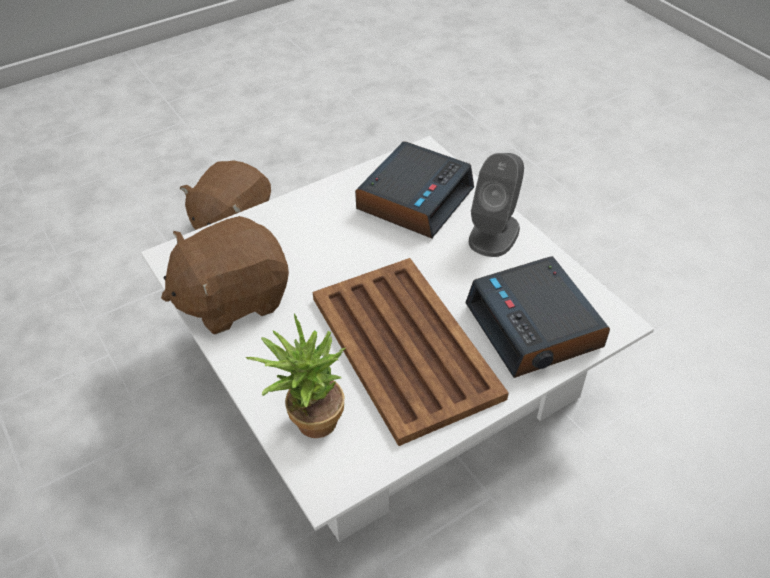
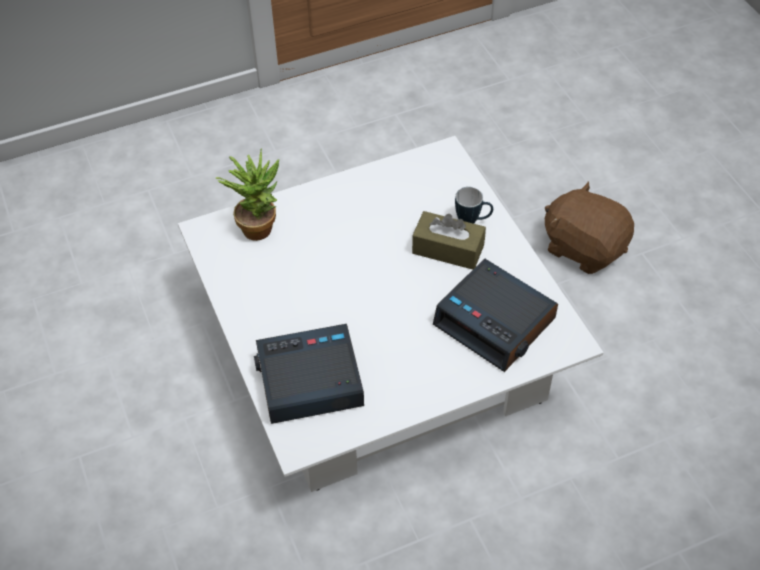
camera: 100 degrees right, 5 degrees up
(232, 299) = (388, 188): brown plush toy -> none
(281, 225) = (472, 221): none -> mug
(325, 239) = (448, 249): none -> brown tissue box
(404, 345) = (313, 288): brown tray -> none
(494, 234) = (433, 377): grey speaker -> none

